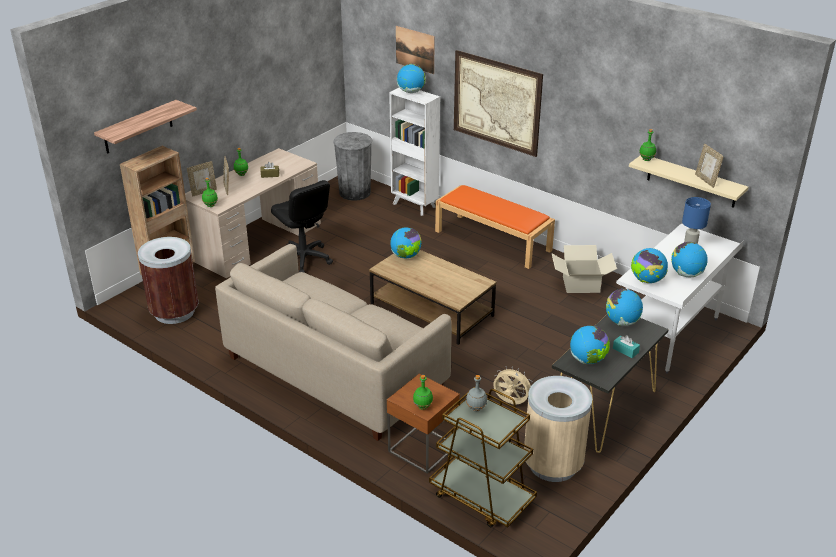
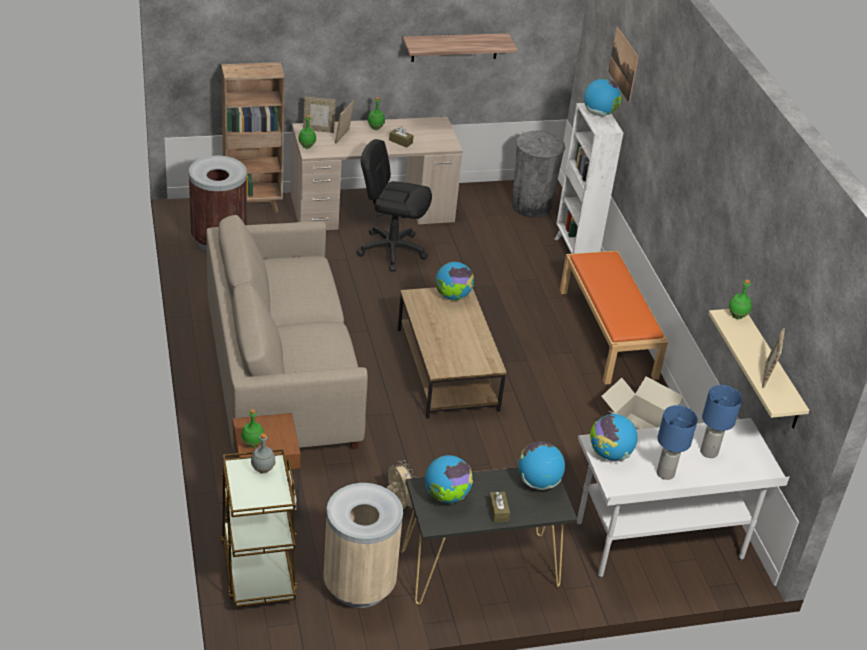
camera: 35 degrees right, 5 degrees up
(138, 127) = (257, 33): shelf -> shelf (454, 47)
(303, 259) = (392, 250): black office chair -> black office chair turned 105 degrees clockwise
(496, 103) = (661, 168): picture -> none
(625, 350) = (498, 511): turquoise tissue box -> brown tissue box
(686, 274) = (665, 473): globe -> blue table lamp

